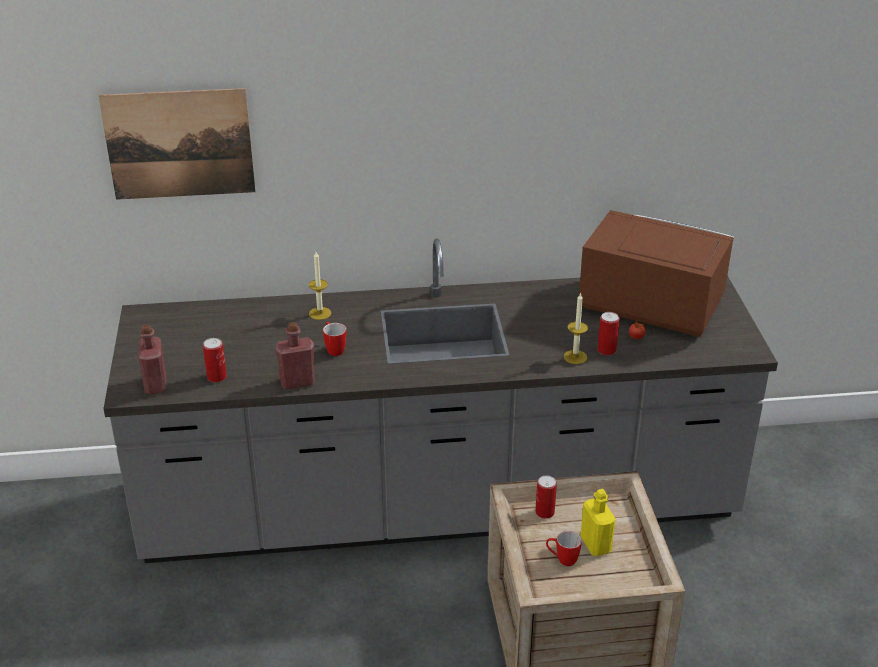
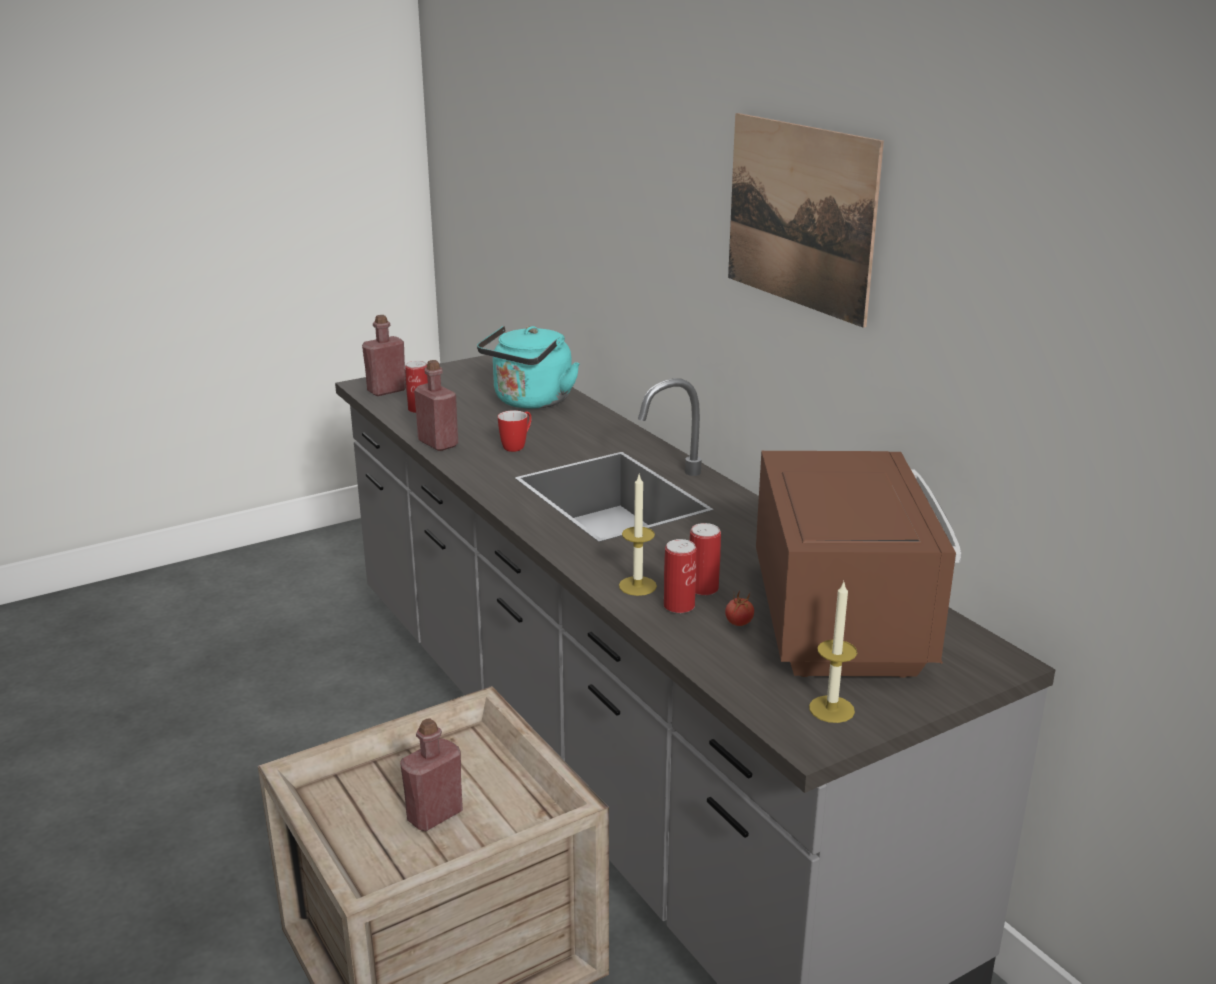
camera: 65 degrees right, 10 degrees down
(179, 144) = (555, 175): picture -> picture (799, 215)
(252, 323) = (530, 402): none -> turquoise kettle
(320, 313) = (582, 425): candle -> candle (831, 709)
(544, 512) = (478, 753): can -> can (703, 588)
(562, 559) = (388, 791): mug -> none
(595, 544) = (435, 815): yellow bottle -> red bottle

